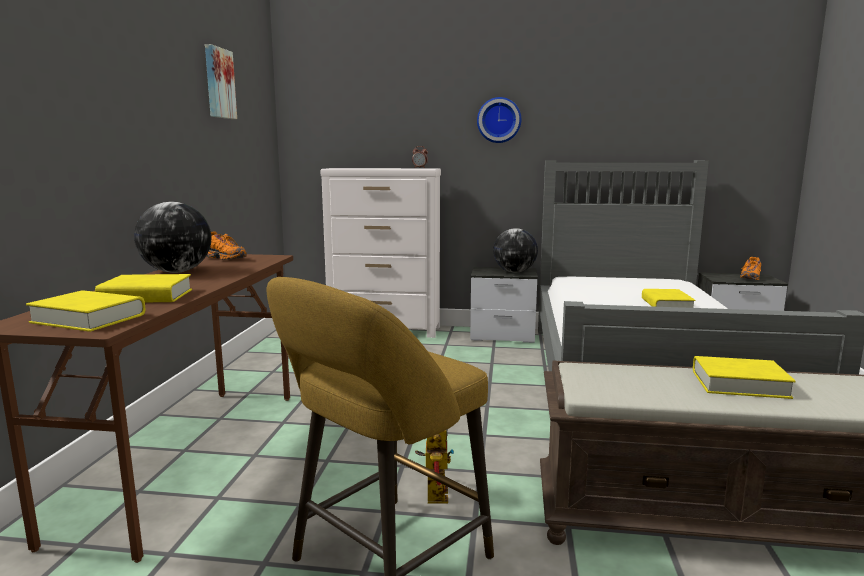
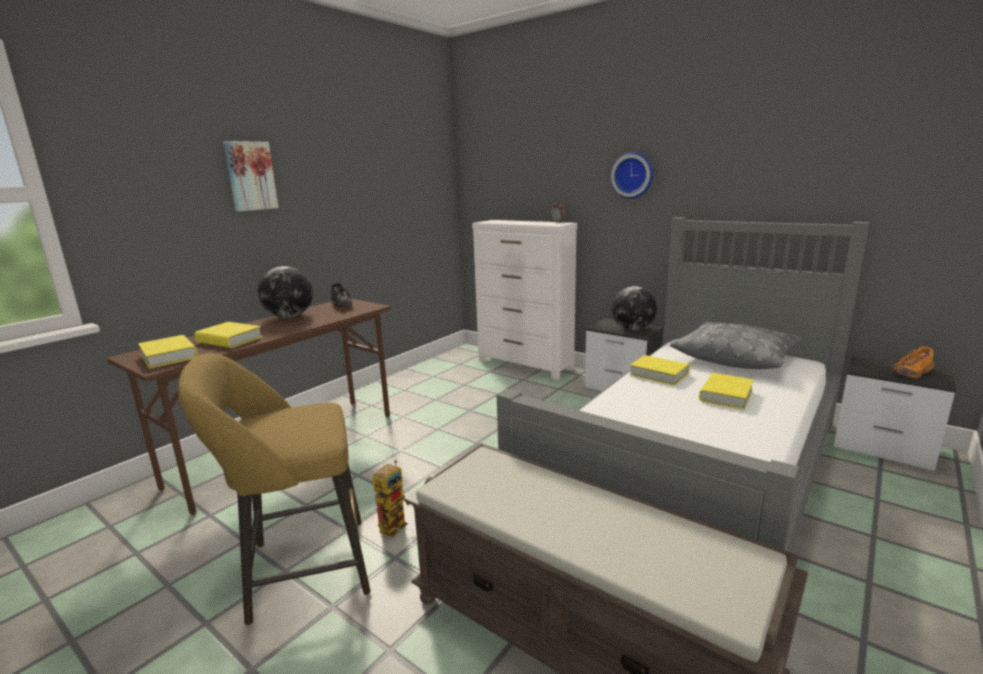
camera: 30 degrees right, 5 degrees up
(218, 83) = (378, 159): picture -> picture (250, 176)
(225, 258) = (341, 305): orange shoe -> black shoe
(627, 281) = (735, 357): none -> grey pillow
(739, 384) = (596, 515): yellow book -> yellow book (659, 374)

